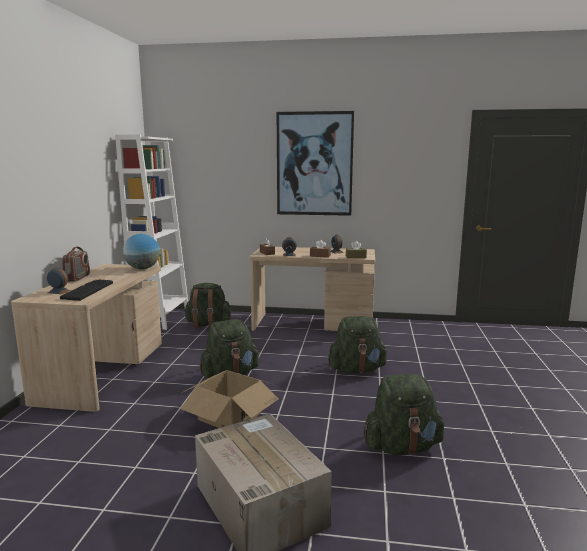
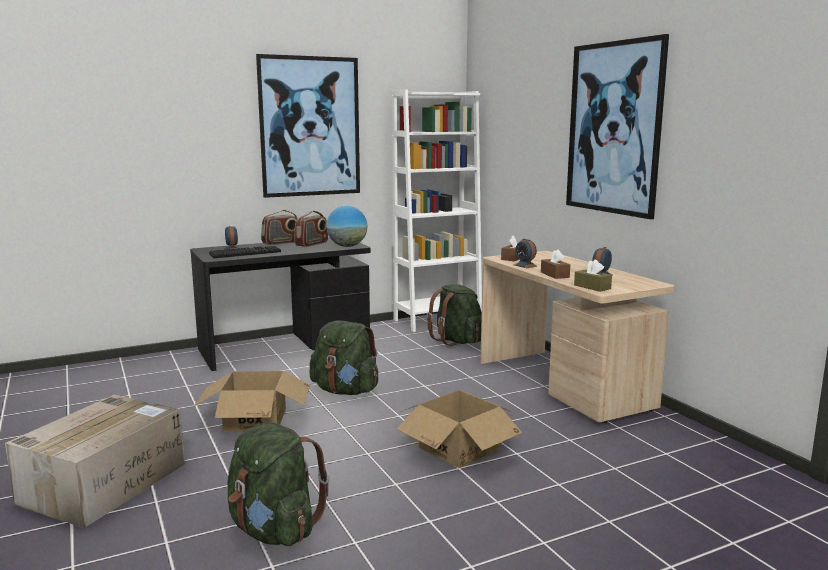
camera: 55 degrees right, 0 degrees up
(74, 166) = (310, 127): none -> picture
(104, 372) = (285, 347): beige desk -> black desk
(108, 273) = (312, 244): none -> radio
(356, 370) = (459, 448): green backpack -> cardboard box

